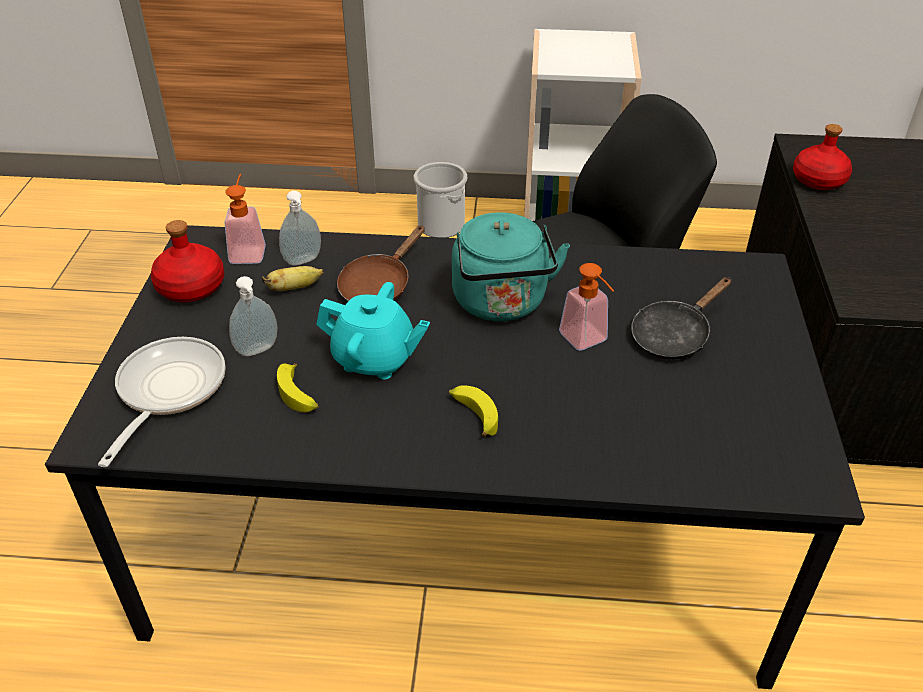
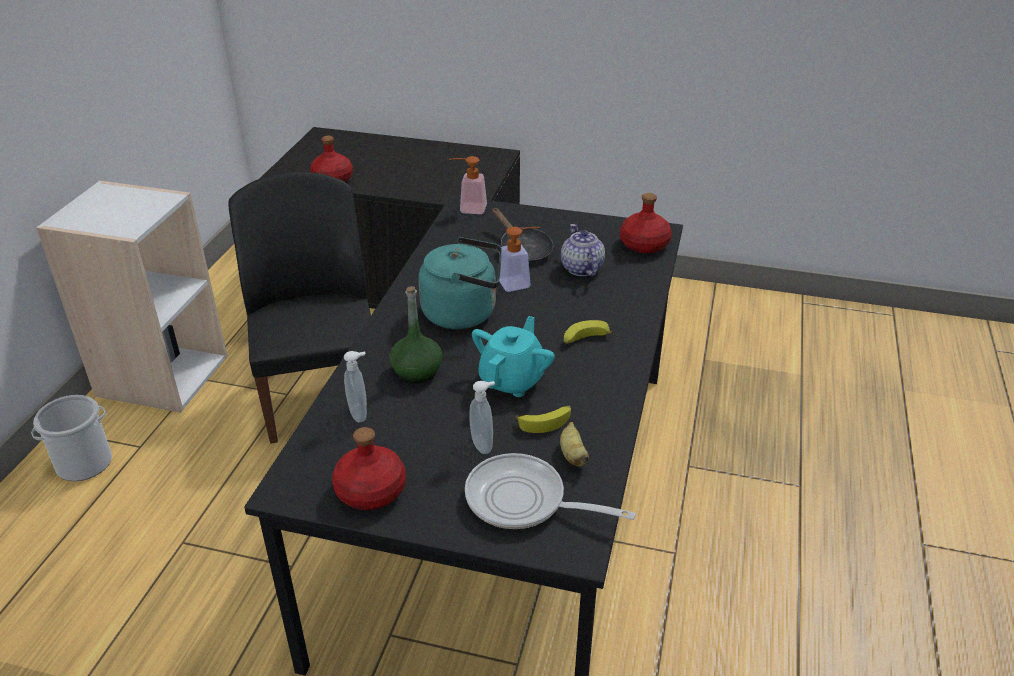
camera: 80 degrees left, 5 degrees down
(248, 251) = (324, 450): soap dispenser -> soap dispenser (468, 208)
(294, 288) = (400, 420): banana -> banana (573, 455)
(379, 286) = (416, 371): brown frying pan -> green bottle
(652, 397) = (581, 268): none -> teapot
(761, 465) = (643, 244): none -> red bottle

